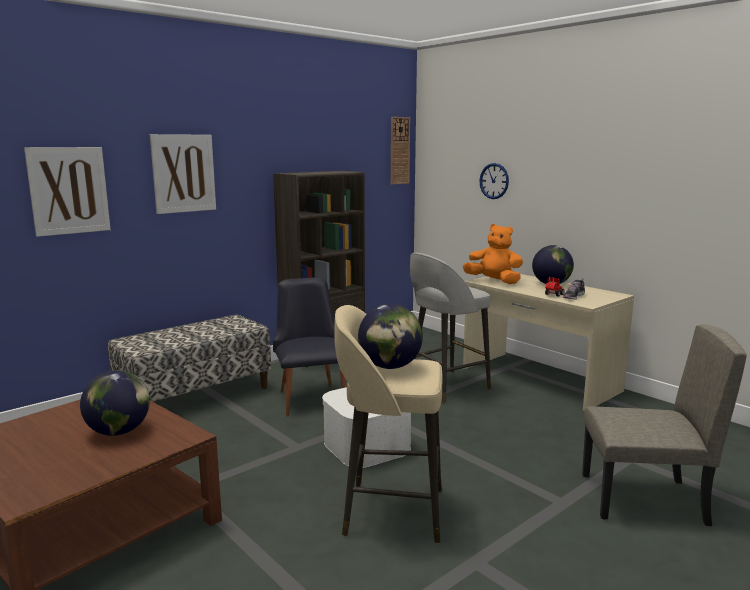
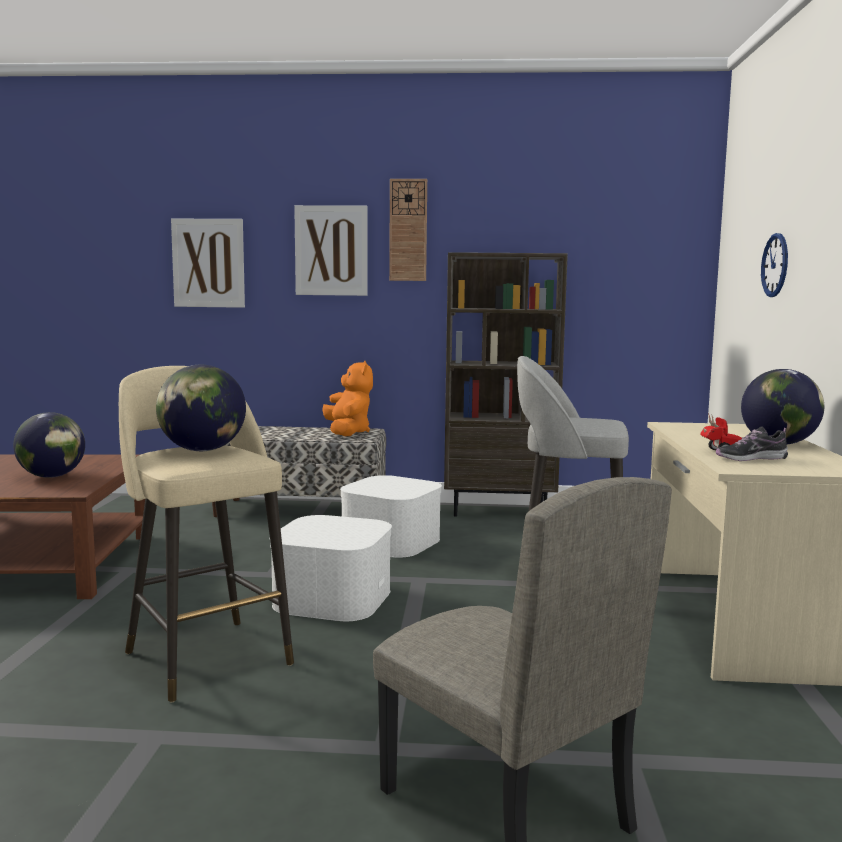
camera: 45 degrees right, 5 degrees down
(311, 396) = (391, 541): black chair -> white storage box
(399, 150) = (683, 229): wall clock -> wall clock (408, 230)
(494, 281) = (691, 428): orange plush toy -> orange plush toy (347, 432)

